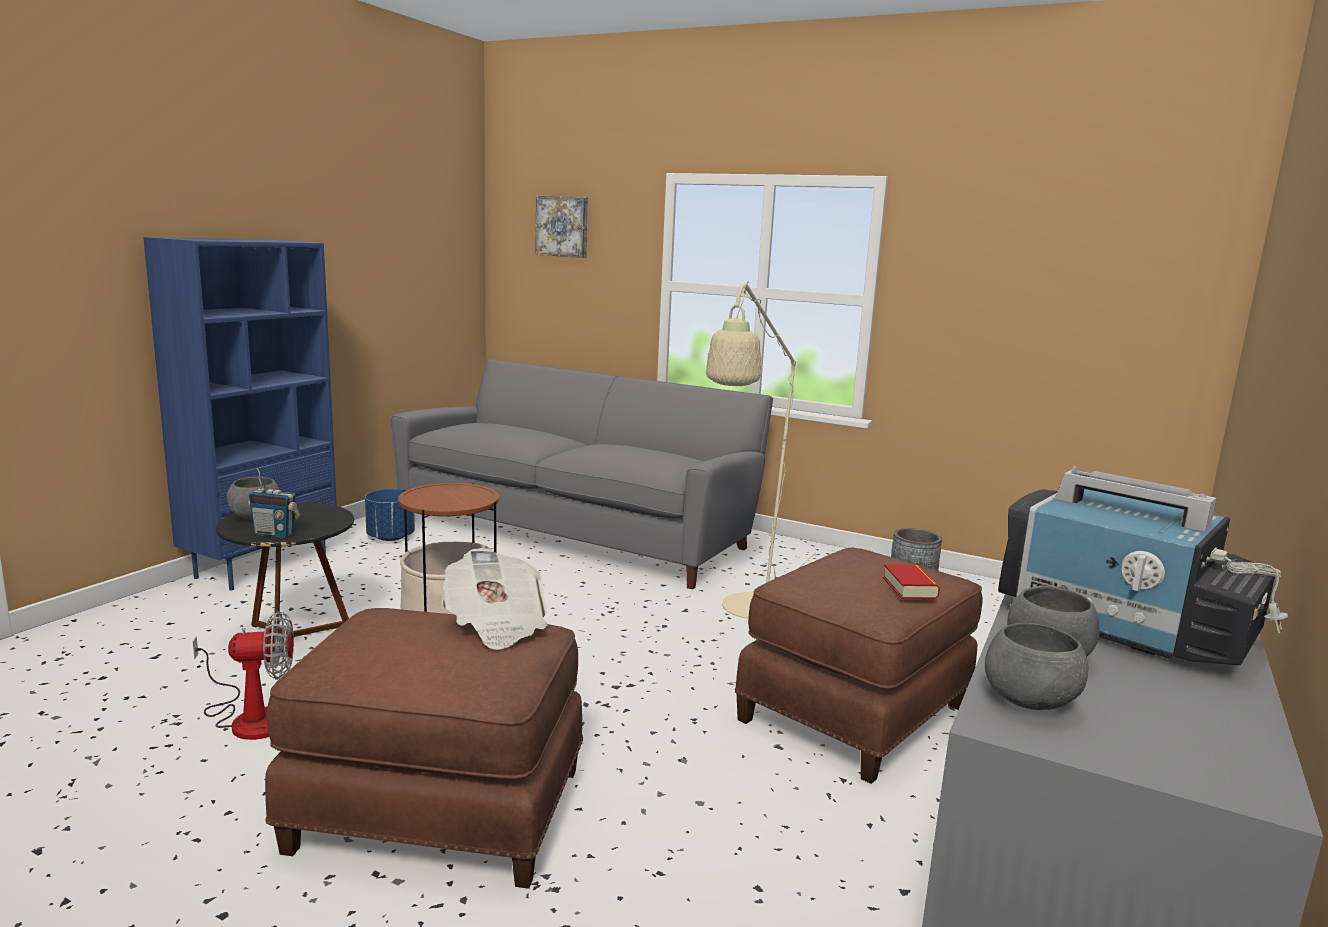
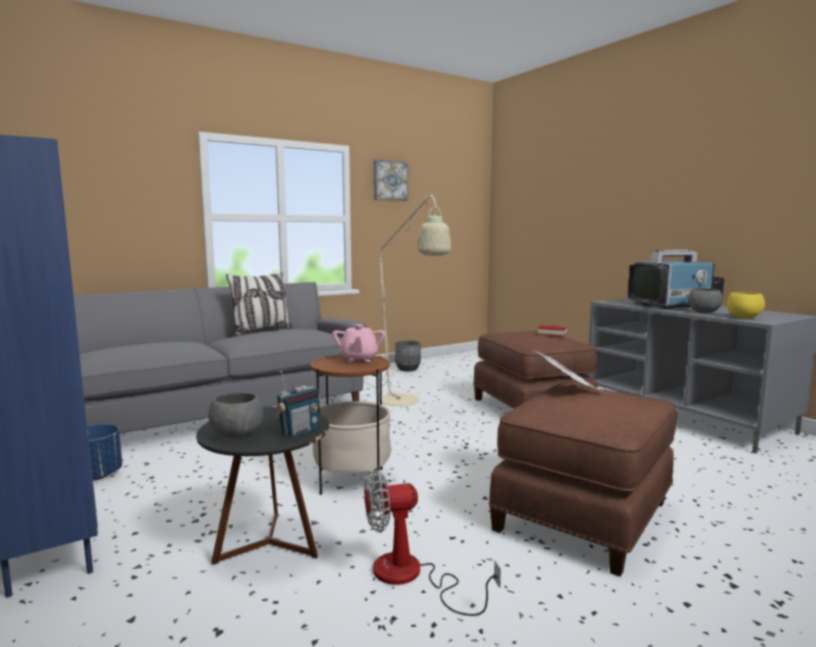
camera: 60 degrees left, 5 degrees down
(250, 717) = (411, 577): fan -> fan turned 120 degrees counterclockwise
(464, 496) = (359, 359): none -> pink teapot
(563, 226) = (95, 170): picture -> picture (389, 180)
(642, 446) = (261, 331): none -> pillow
(1030, 703) = (744, 318): grey bowl -> yellow bowl

